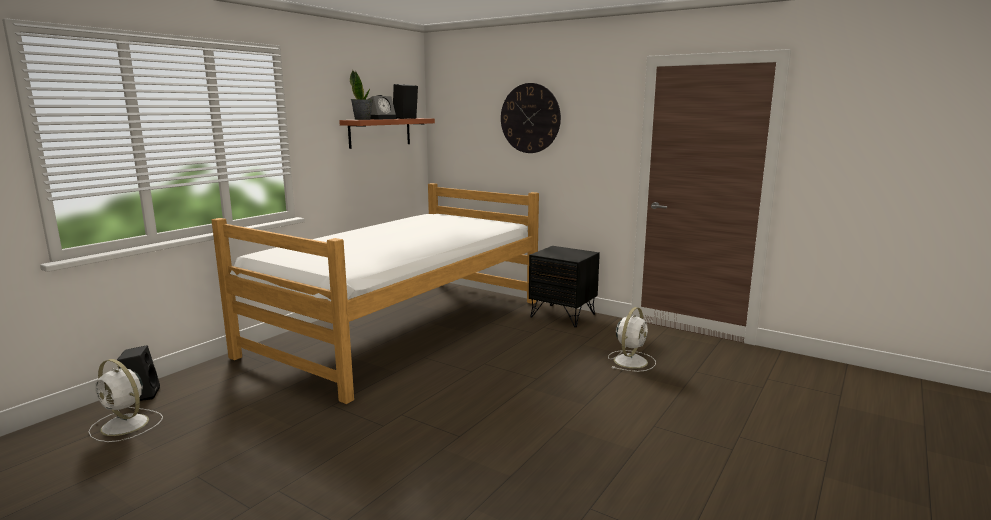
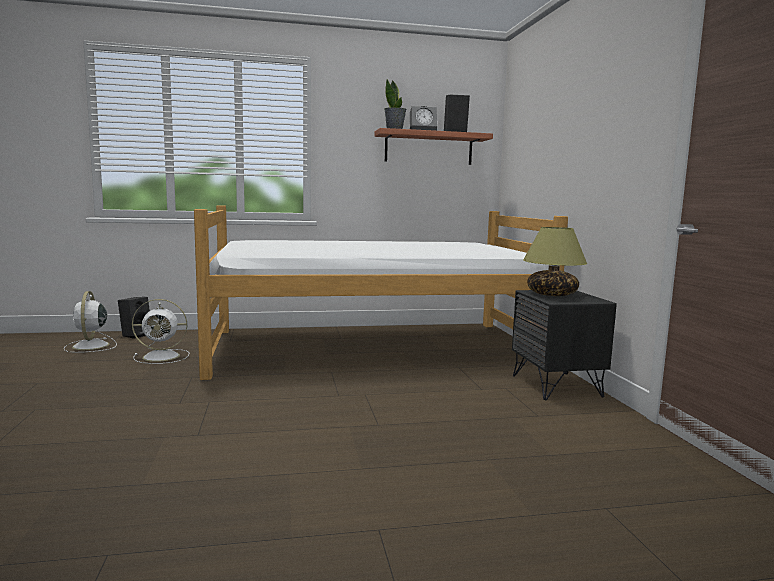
camera: 45 degrees right, 5 degrees down
(530, 118) = (572, 118): wall clock -> none
(557, 253) = (551, 294): none -> table lamp
(631, 361) = (532, 455): white fan -> white fan (163, 356)

